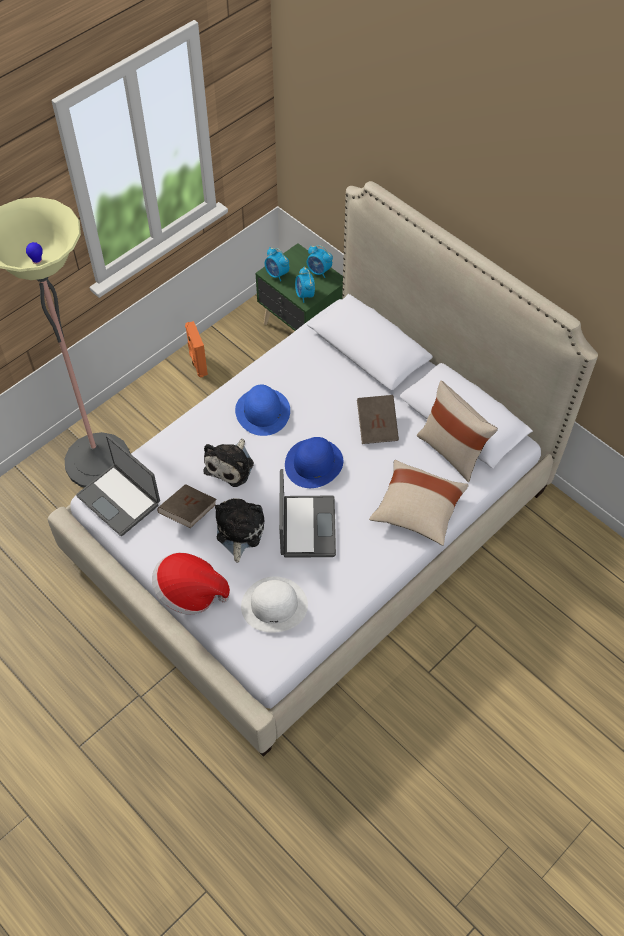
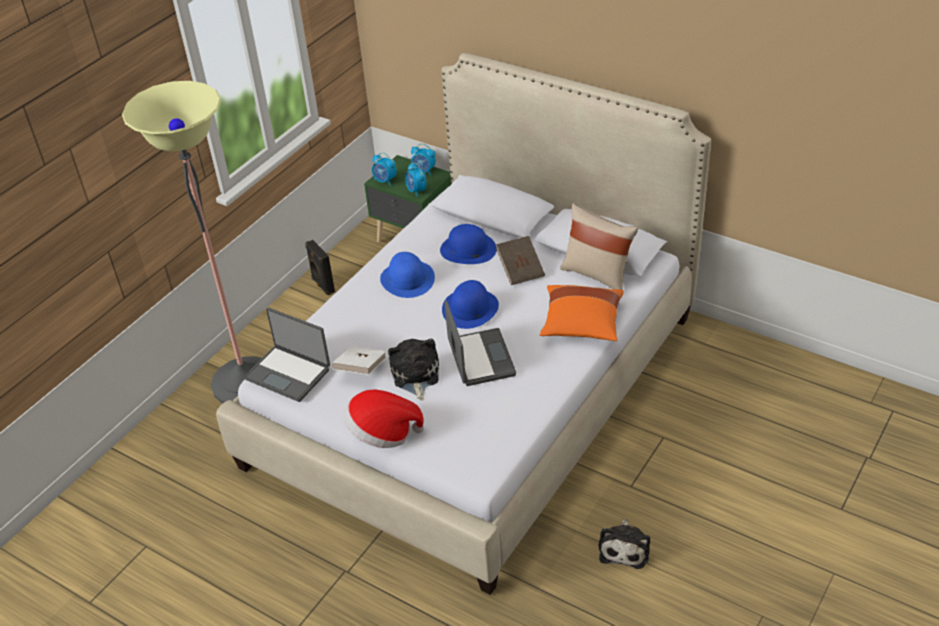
camera: 10 degrees left, 15 degrees down
(188, 512) = (360, 369): brown book -> white book
(197, 364) = (322, 285): orange speaker -> black speaker
(231, 465) = (390, 326): plush toy -> plush toy (624, 548)
(274, 605) = (470, 426): white hat -> none
(332, 388) = (468, 249): none -> blue hat
(417, 510) = (581, 324): beige pillow -> orange pillow

